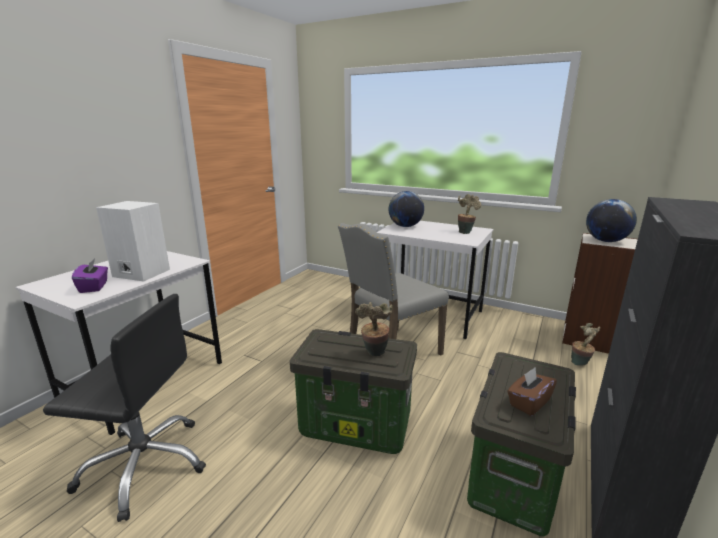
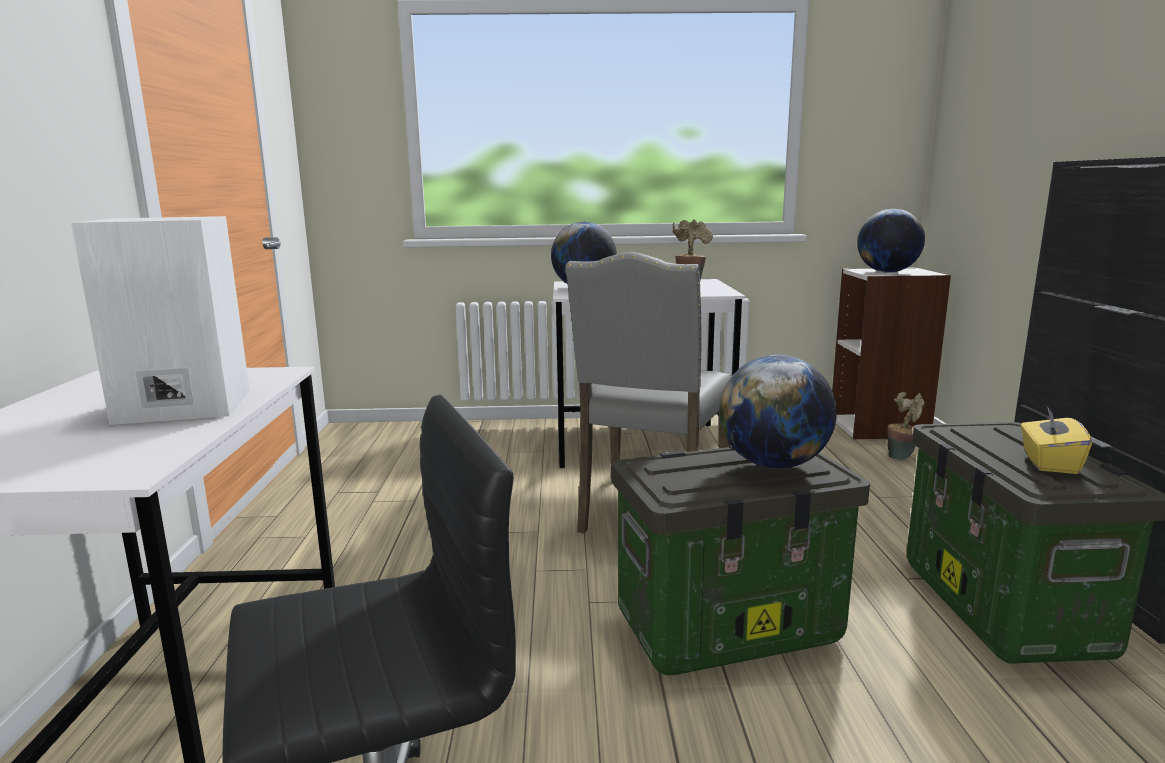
camera: 30 degrees left, 5 degrees down
(94, 287) = (101, 447): purple tissue box -> none
(374, 353) = (773, 464): potted plant -> globe
(529, 402) = (1049, 462): brown tissue box -> yellow tissue box

